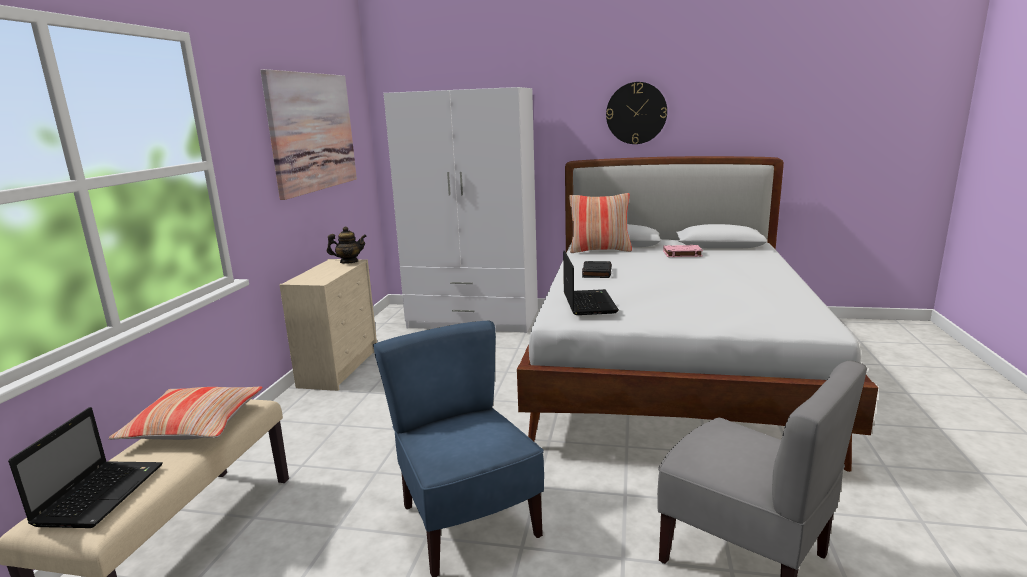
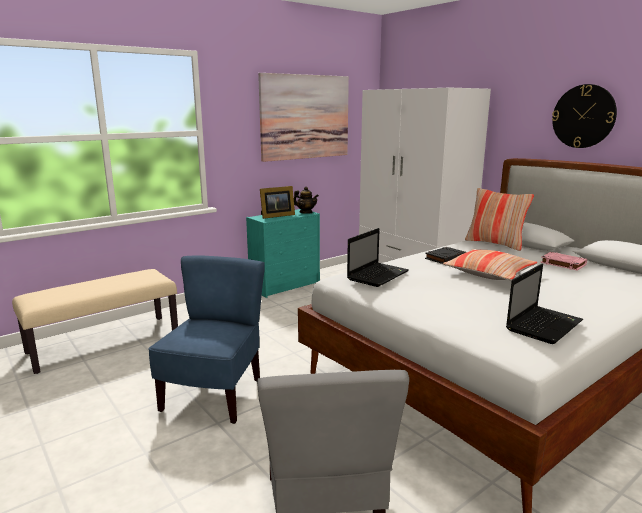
camera: 40 degrees right, 0 degrees up
(101, 493) = (53, 293): laptop -> laptop (544, 325)
(194, 425) = (123, 279): pillow -> pillow (489, 273)
(319, 274) = (276, 216): none -> picture frame
(339, 368) = (285, 285): beige dresser -> turquoise dresser

